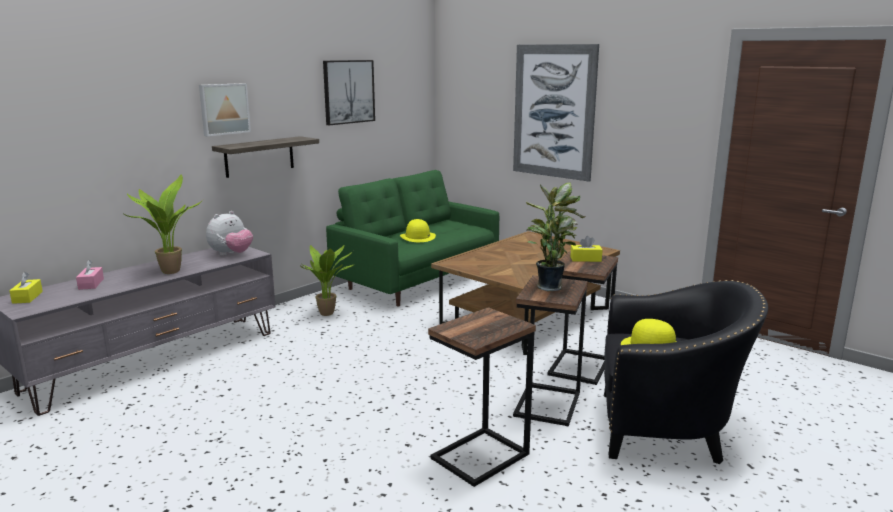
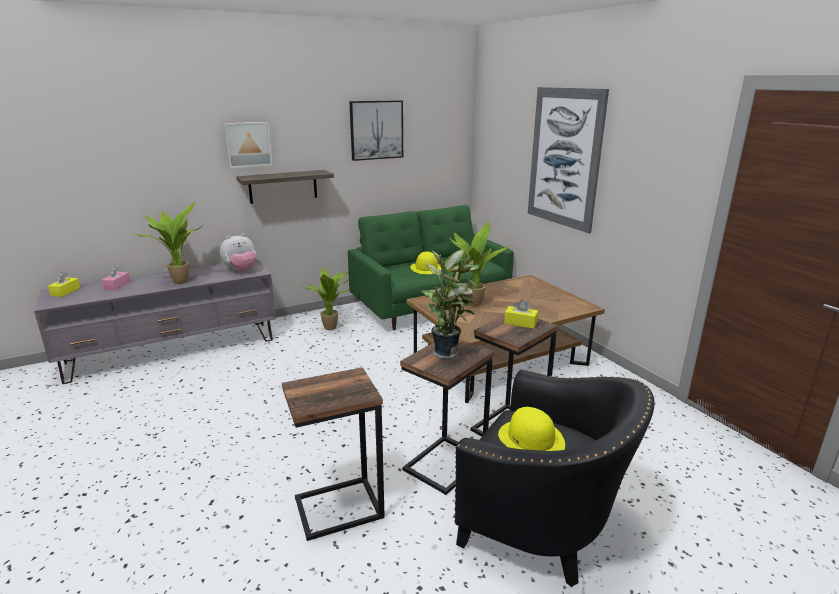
camera: 20 degrees right, 5 degrees up
(498, 259) = (472, 303): none -> potted plant

